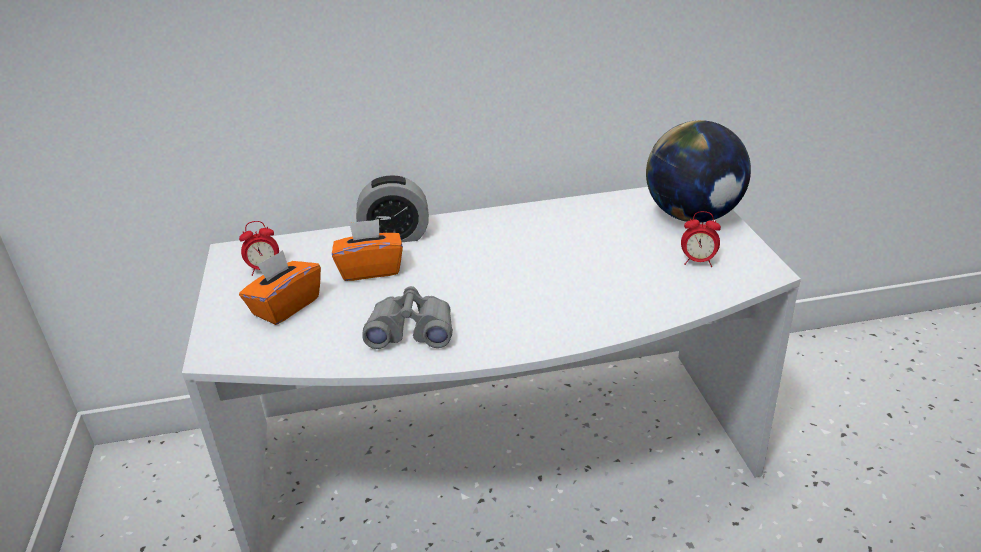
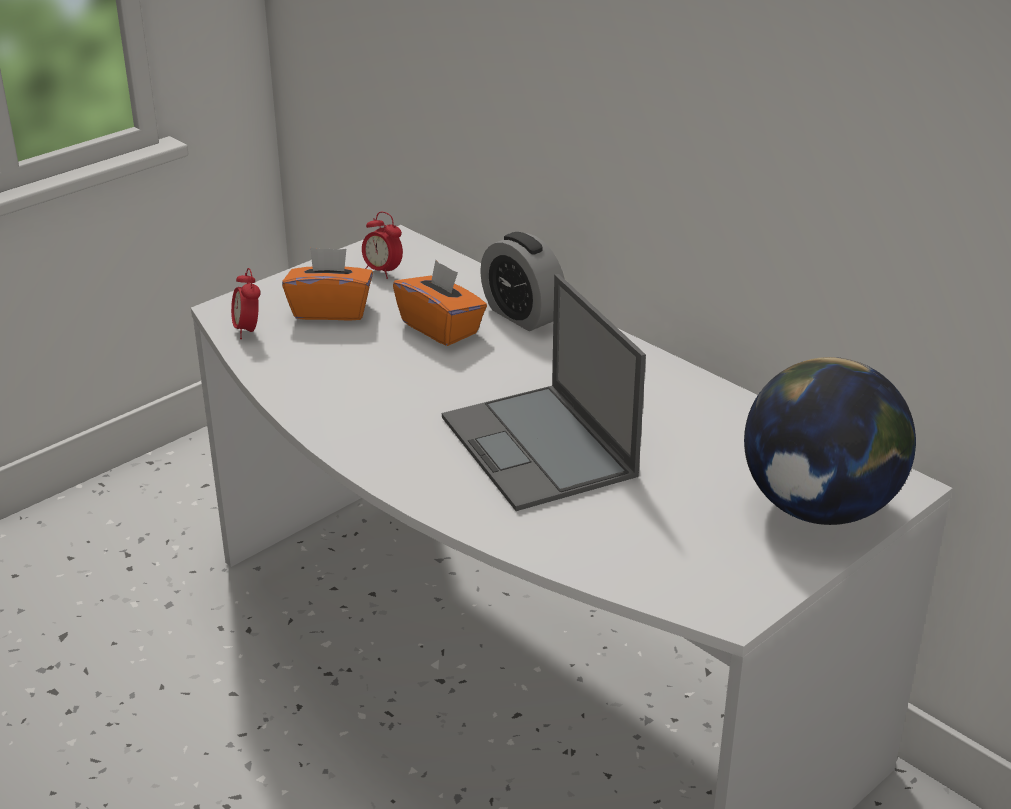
camera: 55 degrees right, 0 degrees up
(411, 330) = (352, 395): grey binoculars -> none
(554, 278) = (539, 448): none -> laptop
(698, 262) = (693, 545): alarm clock -> alarm clock (248, 331)

